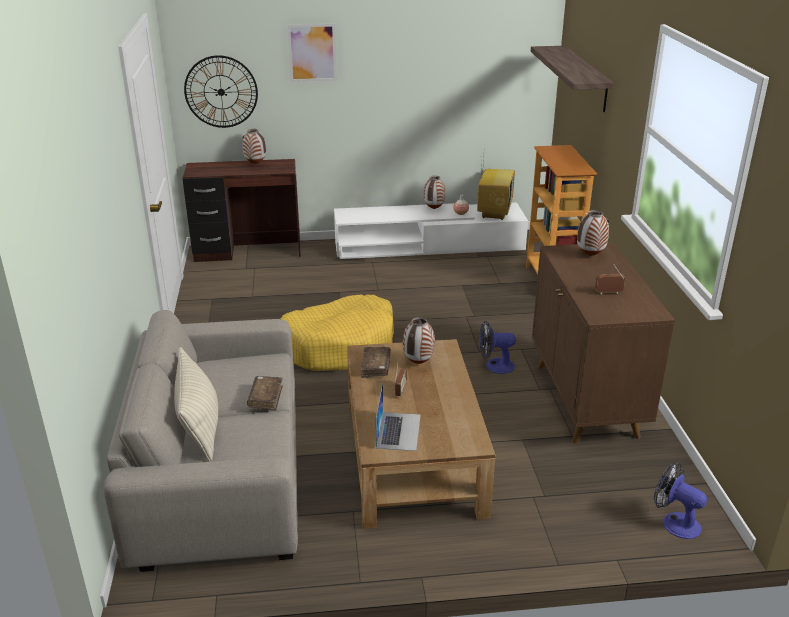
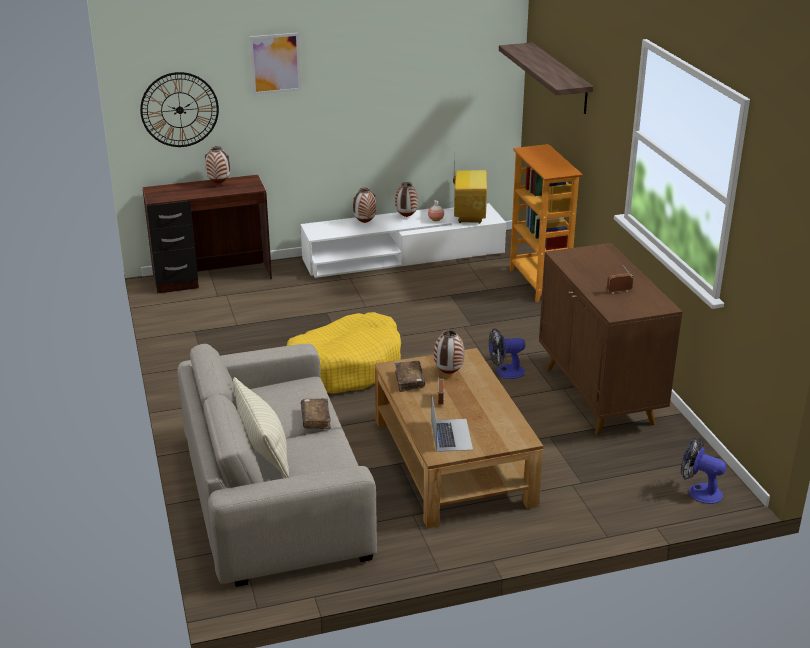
camera: 10 degrees left, 0 degrees up
(590, 256) = (593, 257): vase -> vase (364, 223)

